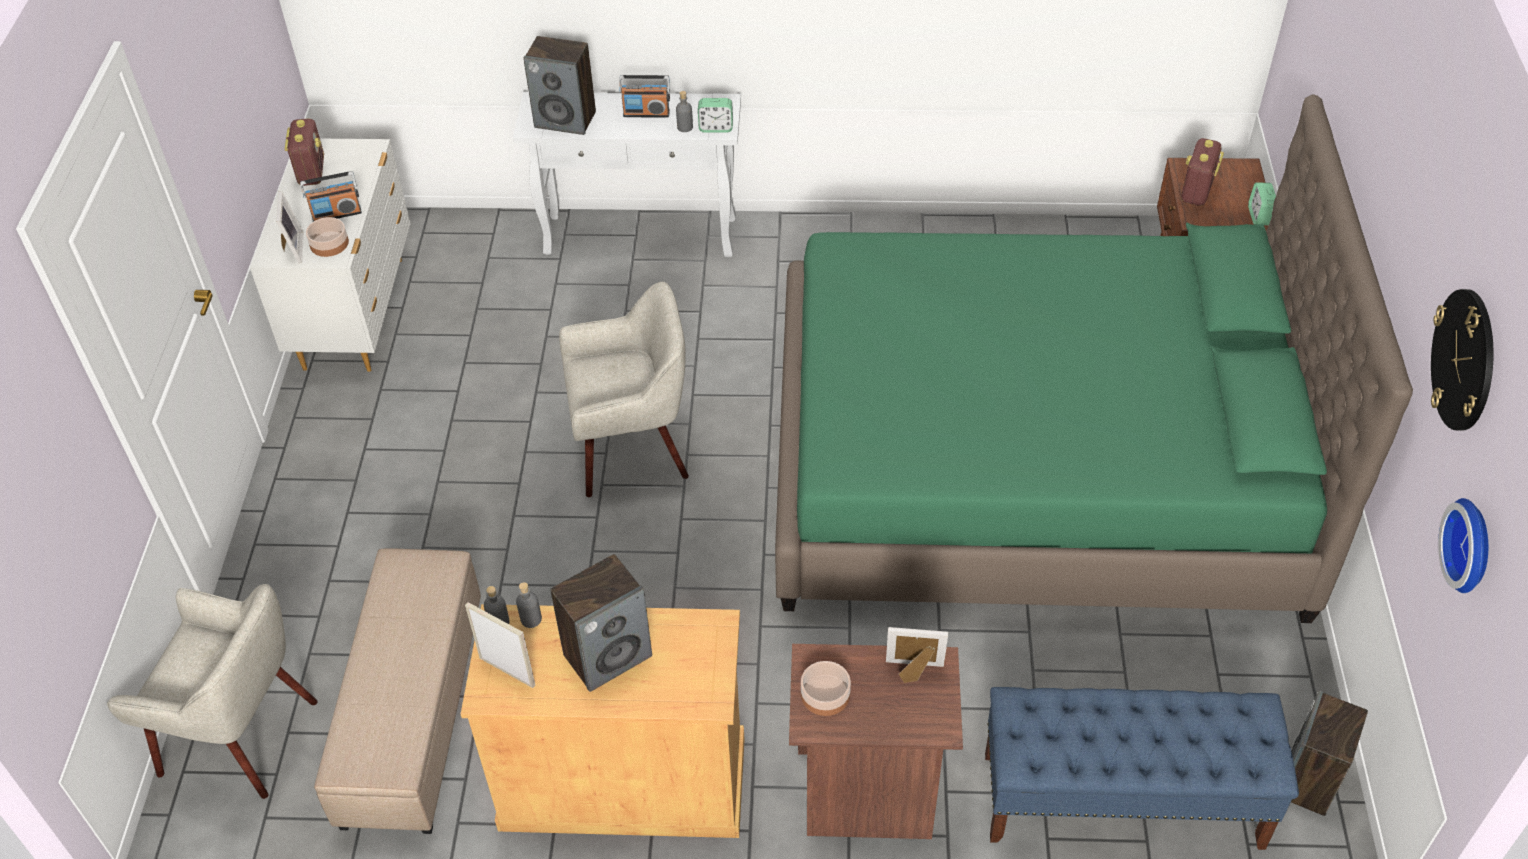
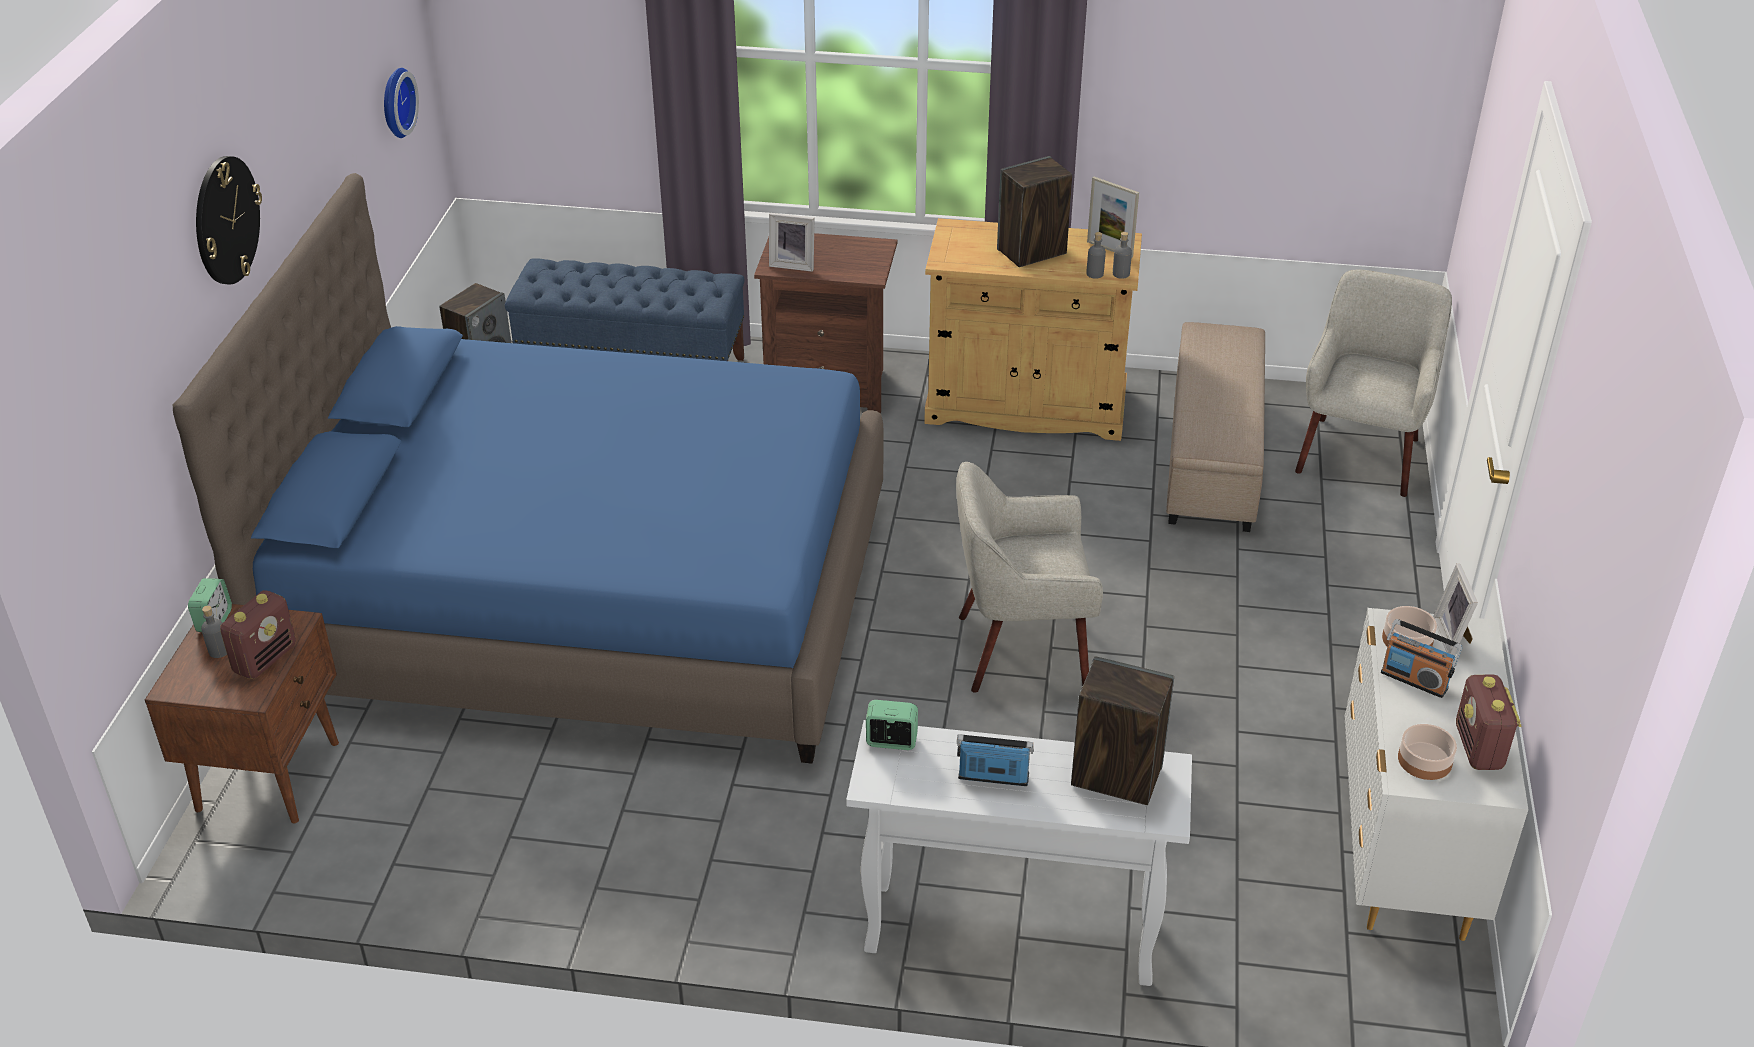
camera: 175 degrees left, 10 degrees down
(241, 736) = (1360, 454): beige armchair -> beige armchair turned 90 degrees clockwise
(336, 214) = (1414, 680): radio -> radio turned 135 degrees counterclockwise
(685, 127) = (937, 747): grey bottle -> grey bottle (219, 651)
(825, 694) = (865, 258): bowl -> bowl (1425, 761)
(1032, 467) = (586, 594): green bed -> blue bed
(1464, 360) = (339, 84): wall clock -> wall clock (226, 220)

